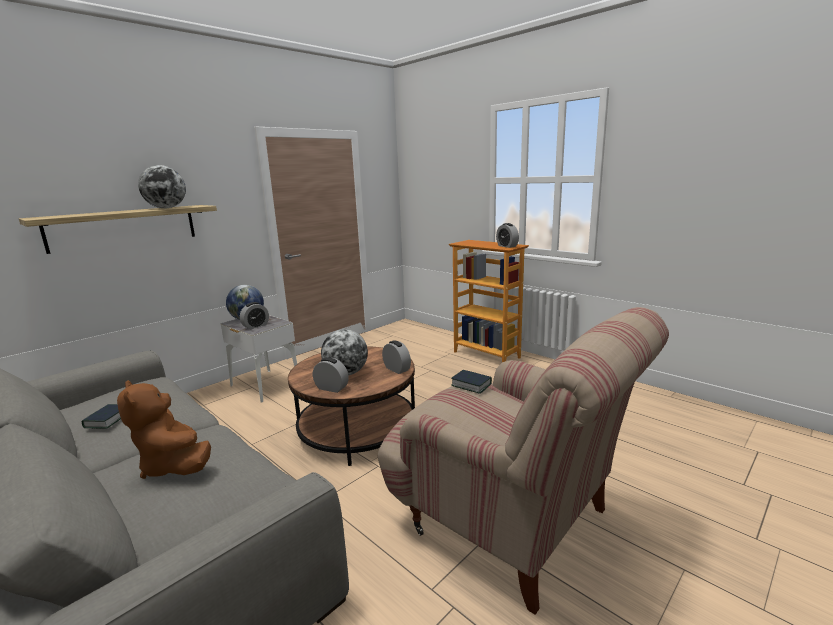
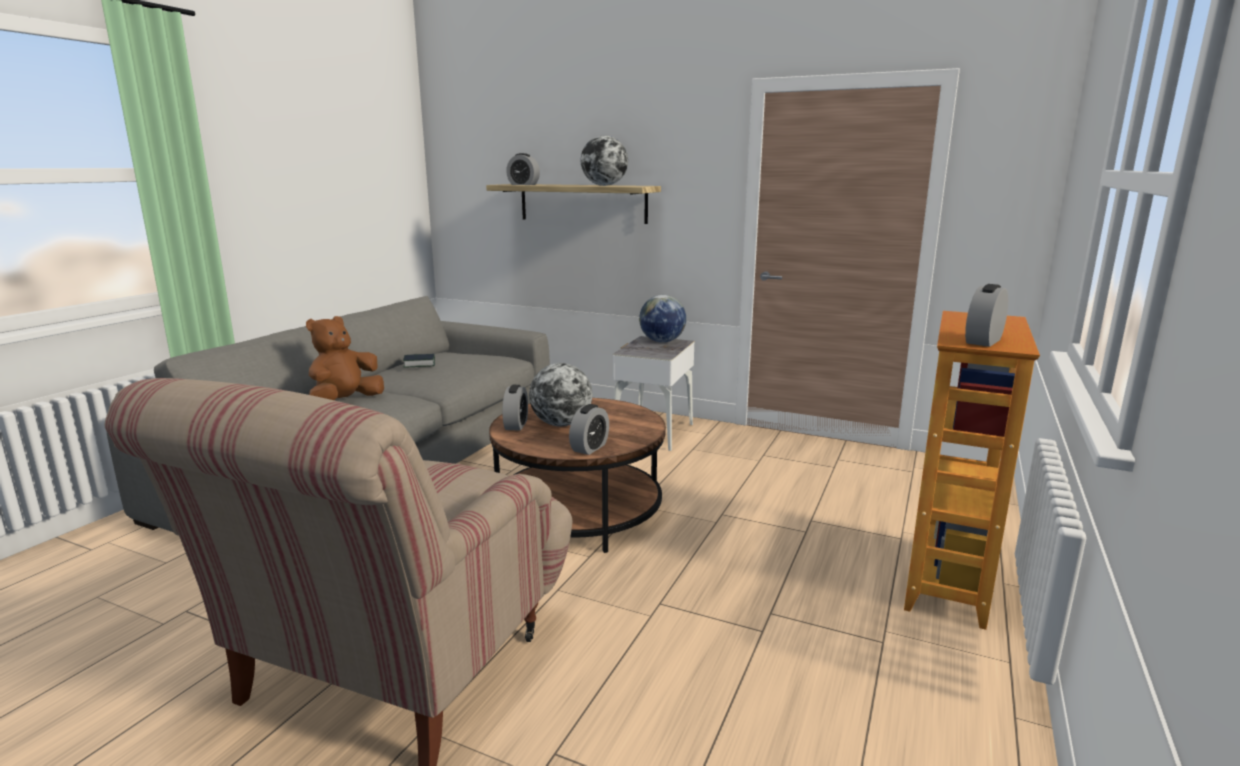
camera: 70 degrees right, 0 degrees up
(255, 326) = (642, 349): alarm clock -> alarm clock (523, 184)
(471, 385) = (483, 477): book -> none

